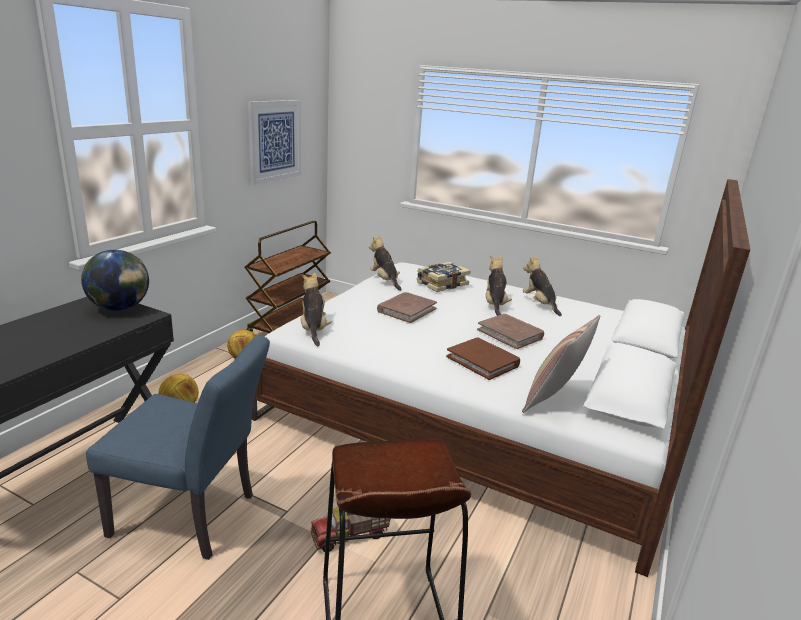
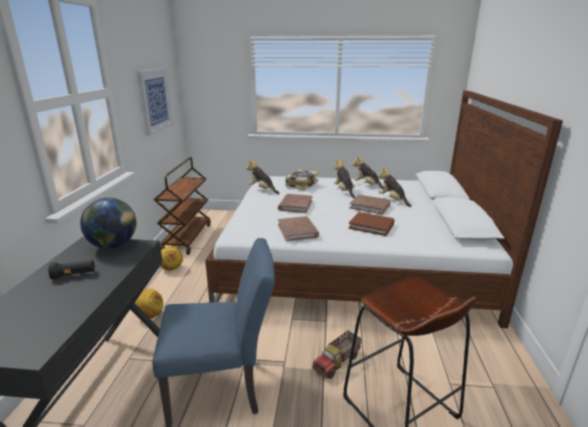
camera: 20 degrees left, 0 degrees up
(51, 330) = (74, 275): none -> black flashlight
(313, 330) = (248, 231): plush toy -> plush toy (392, 200)
(374, 344) = (298, 230): none -> brown book
(553, 399) = (430, 238): pillow -> none

